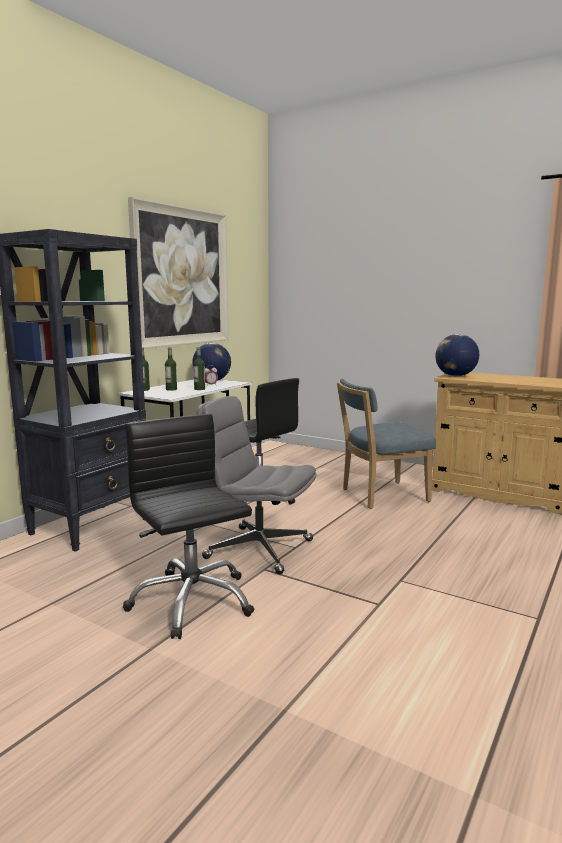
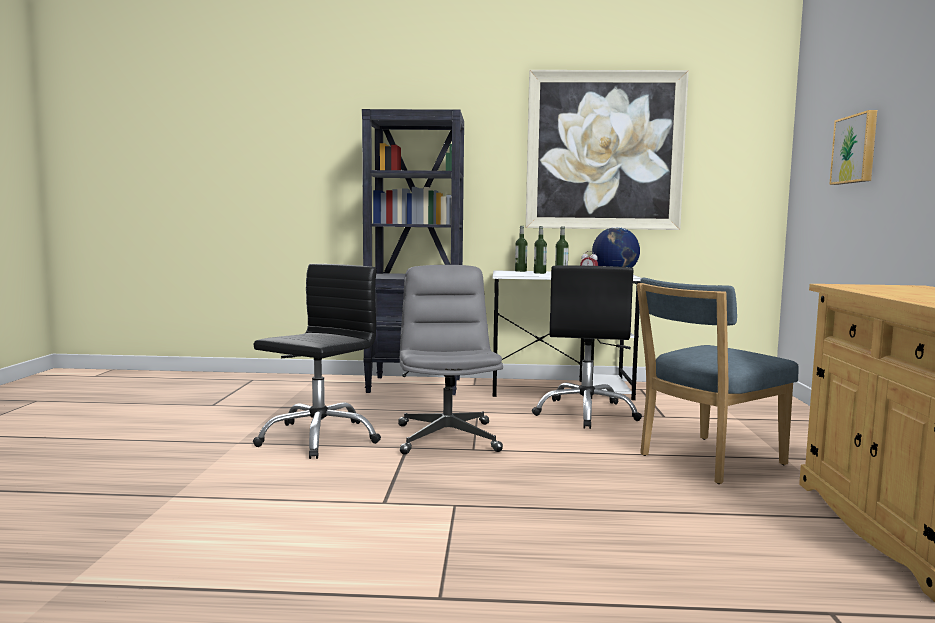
camera: 60 degrees right, 5 degrees down
(349, 287) = (856, 149): none -> picture
(380, 495) = (706, 461): blue chair -> blue chair turned 75 degrees counterclockwise
(455, 376) = (862, 286): globe -> none

